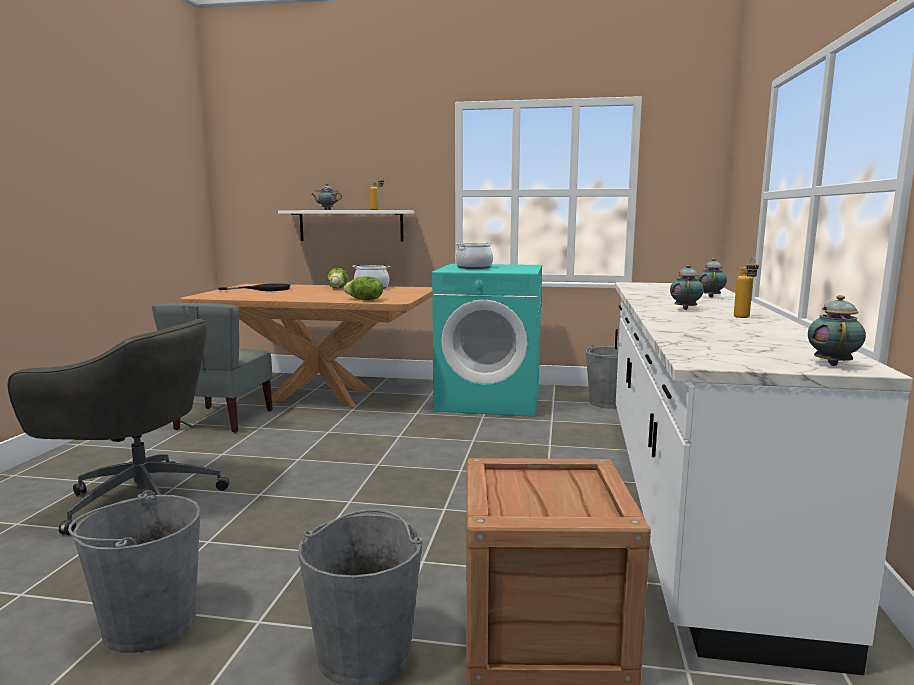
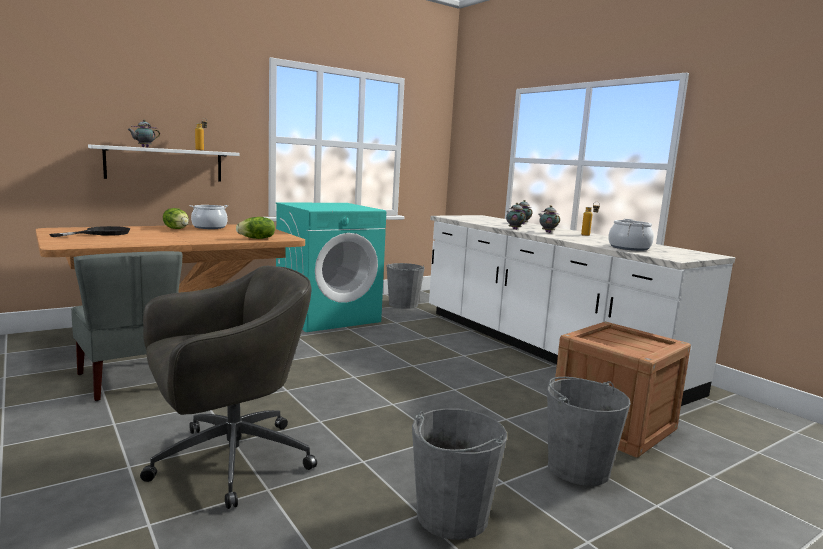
camera: 45 degrees left, 0 degrees up
(474, 267) = (320, 206): cooking pot -> cooking pot (629, 248)
(832, 364) = (702, 254): teapot -> teapot (514, 229)

